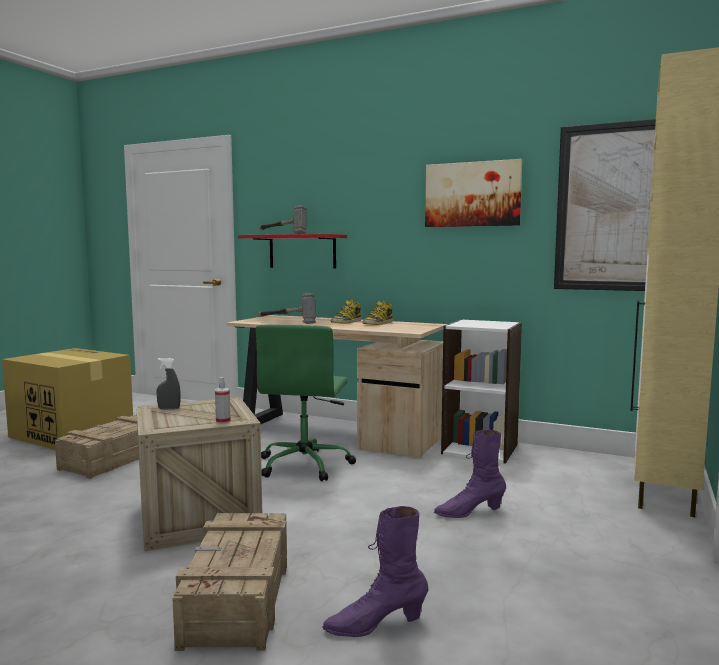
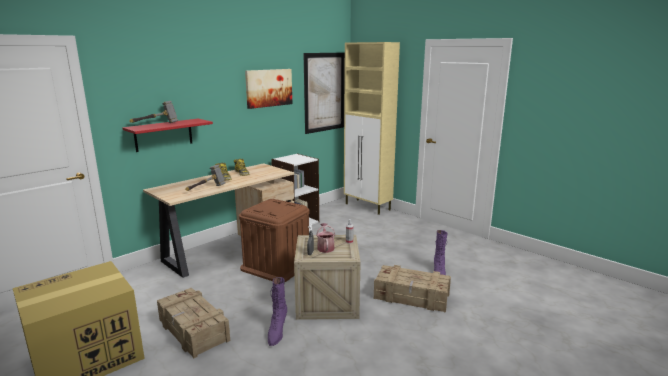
camera: 70 degrees left, 10 degrees up
(193, 413) = (325, 247): none -> watering can
(305, 465) = (277, 265): green office chair -> brown storage box
(469, 512) = (364, 240): purple boot -> purple boot (277, 332)

